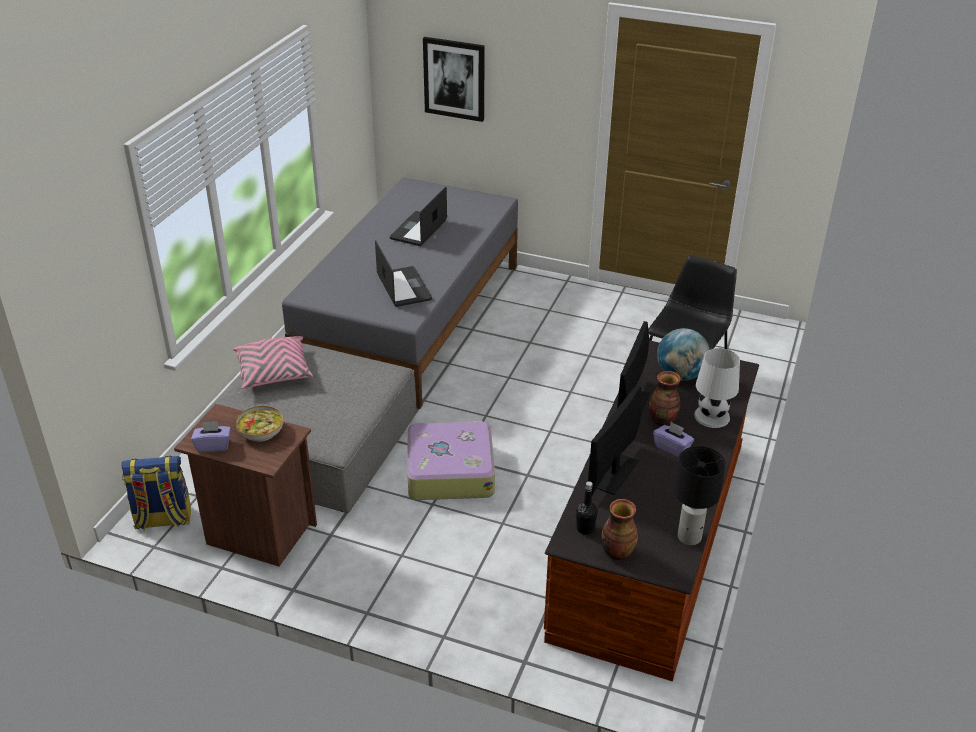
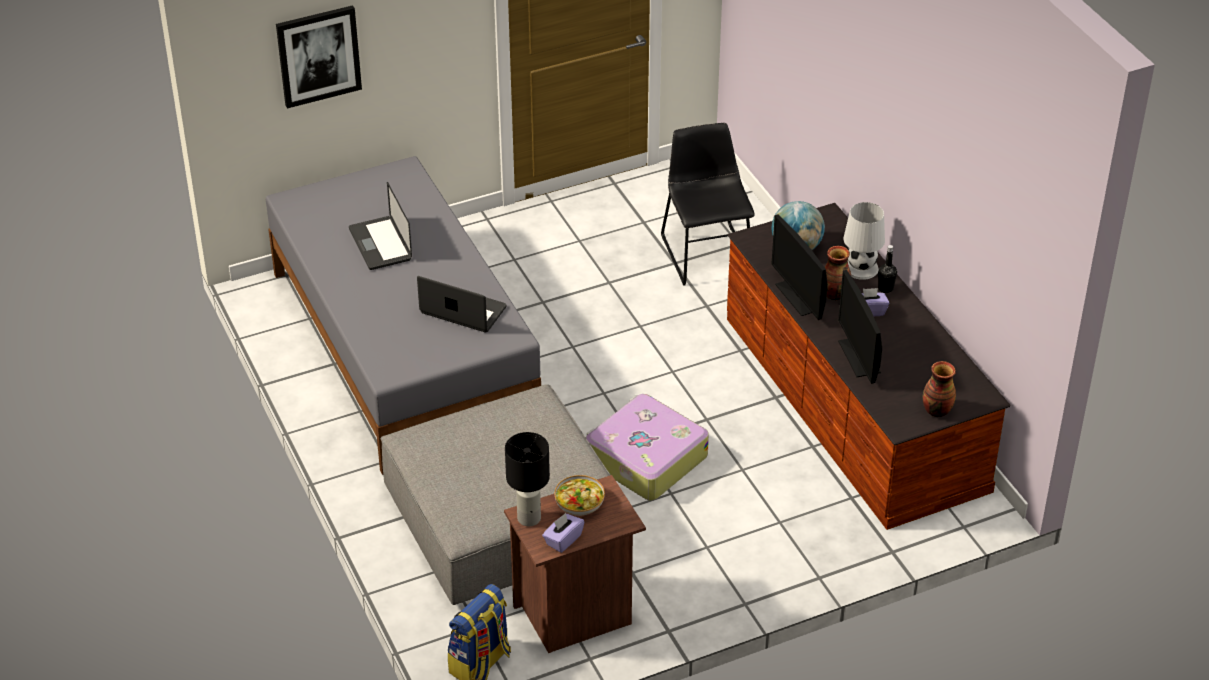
camera: 45 degrees left, 5 degrees up
(274, 373) = (444, 465): pink pillow -> none
(585, 529) = (896, 409): black bottle -> black bottle (885, 288)
(689, 536) = (962, 368): black table lamp -> black table lamp (529, 518)

